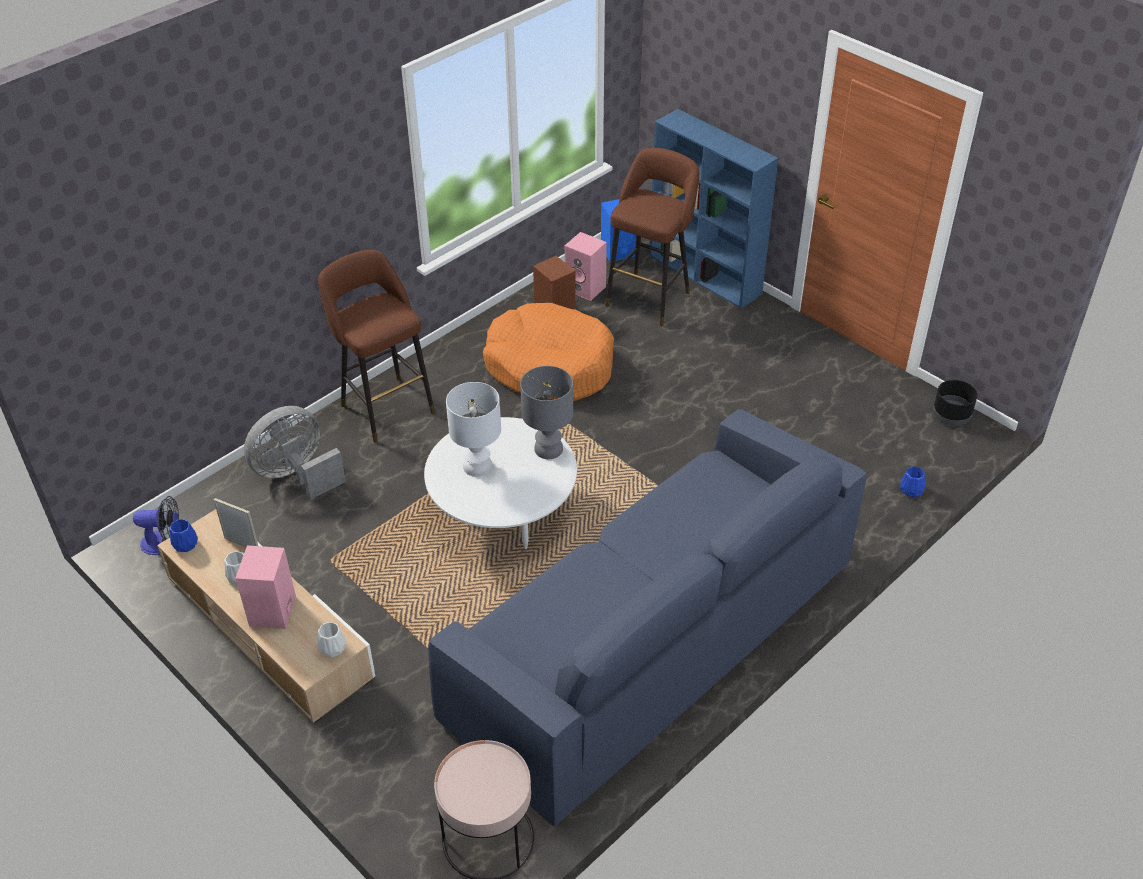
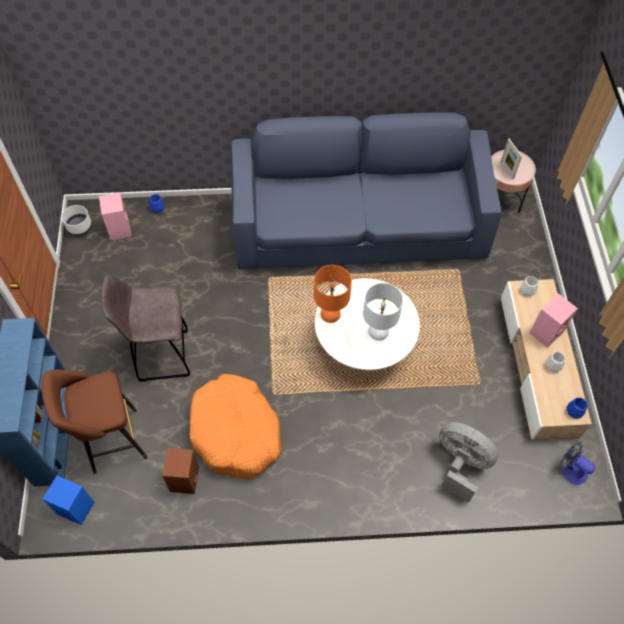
camera: 140 degrees left, 15 degrees up
(241, 544) = (540, 388): picture frame -> picture frame (507, 170)
(296, 475) = (460, 464): grey fan -> grey fan turned 150 degrees counterclockwise
(384, 406) = (366, 481): brown stool -> none
(548, 449) = (331, 313): grey table lamp -> orange table lamp
(586, 288) = (139, 487): pink speaker -> pink speaker (119, 228)
(697, 372) = (161, 355): none -> grey stool
(951, 415) = (80, 228): black planter -> white planter

